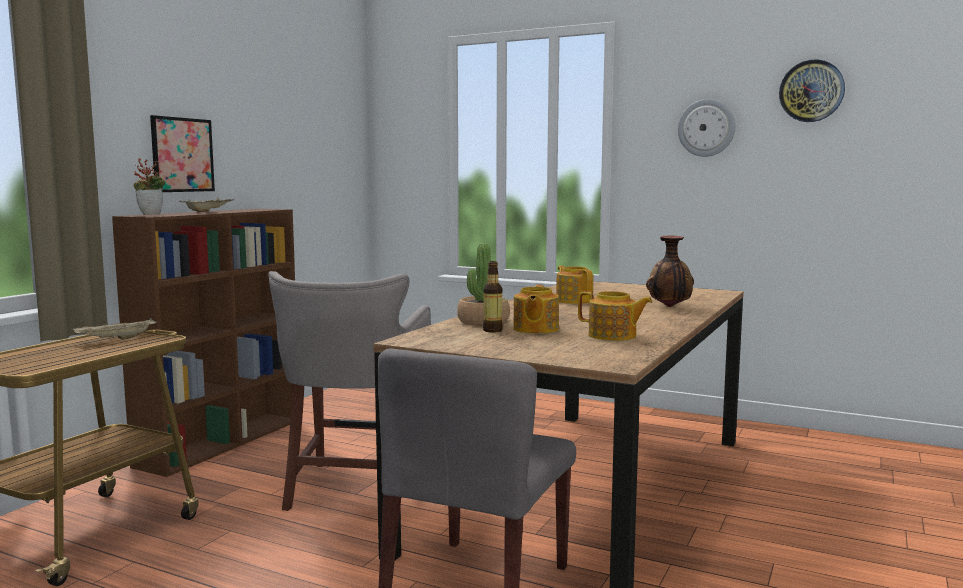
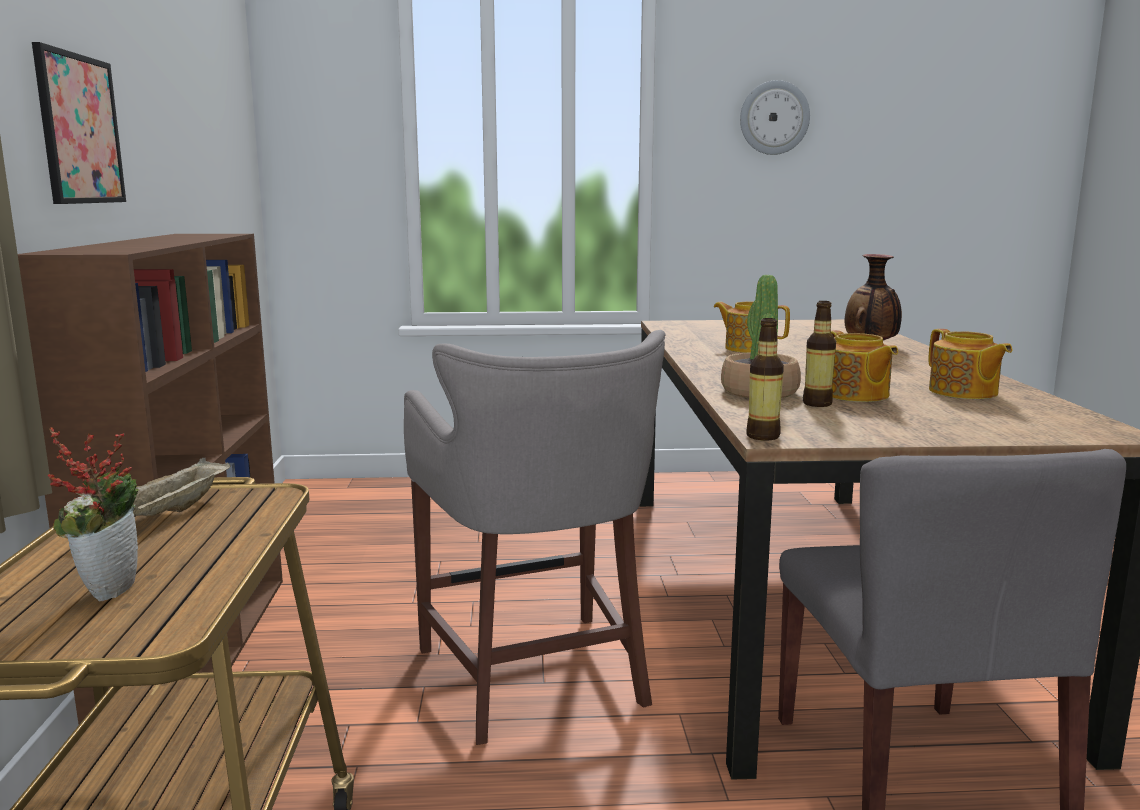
camera: 30 degrees left, 5 degrees up
(151, 214) = (80, 249): potted plant -> potted plant (108, 588)
(207, 211) = (148, 241): beige tray -> none
(400, 339) = (762, 436): none -> bottle
(613, 336) = (963, 392): teapot -> teapot turned 75 degrees clockwise
(811, 91) = (894, 77): wall clock -> none

